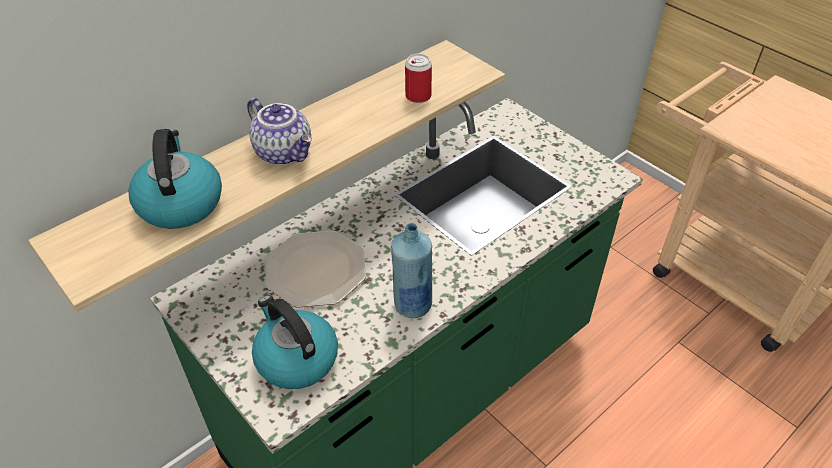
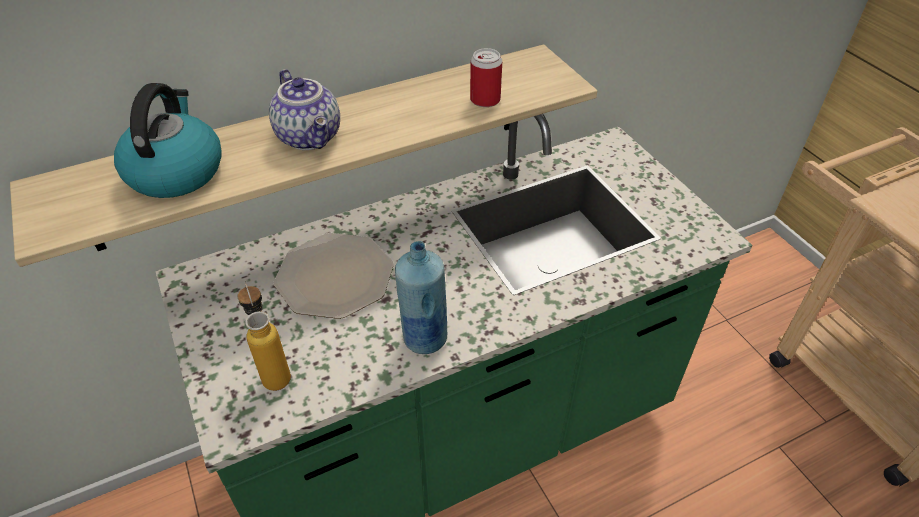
camera: 15 degrees right, 0 degrees up
(296, 359) = (274, 371): kettle -> bottle

